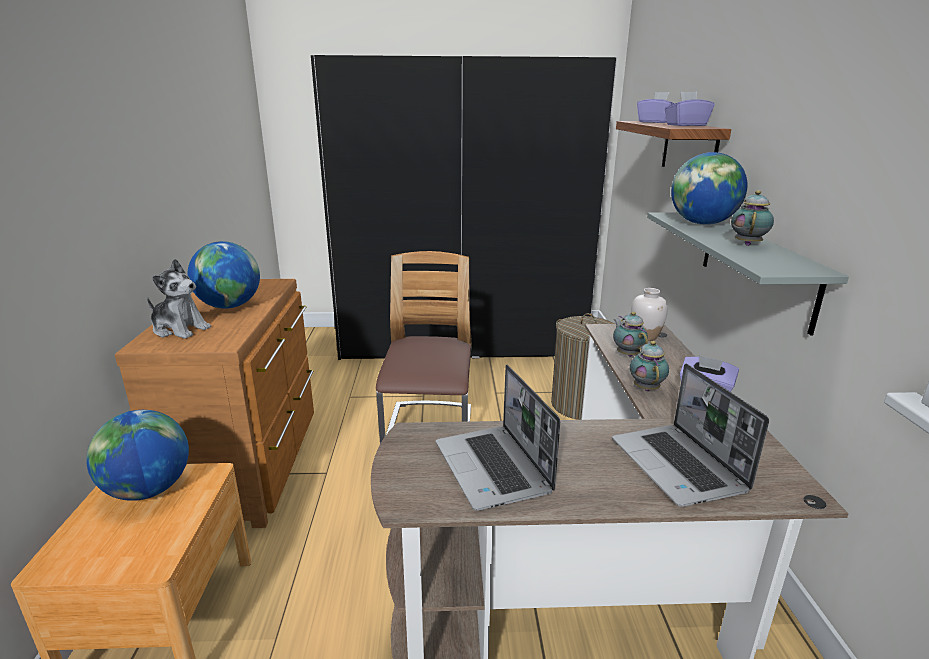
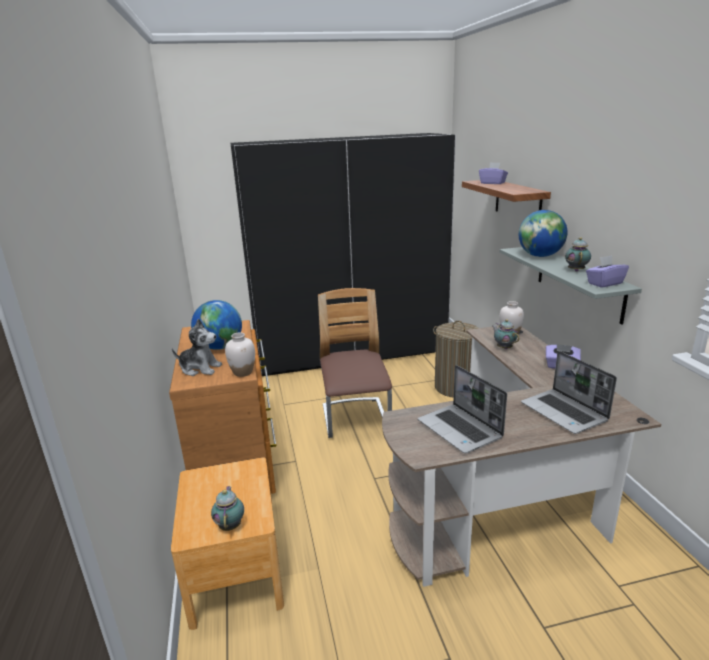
camera: 10 degrees left, 0 degrees up
(148, 490) = (219, 482): globe -> none
(227, 341) = (243, 372): none -> white vase
(646, 388) = (525, 368): teapot -> teapot (230, 525)
(686, 125) = (518, 188): purple tissue box -> purple tissue box (604, 283)

